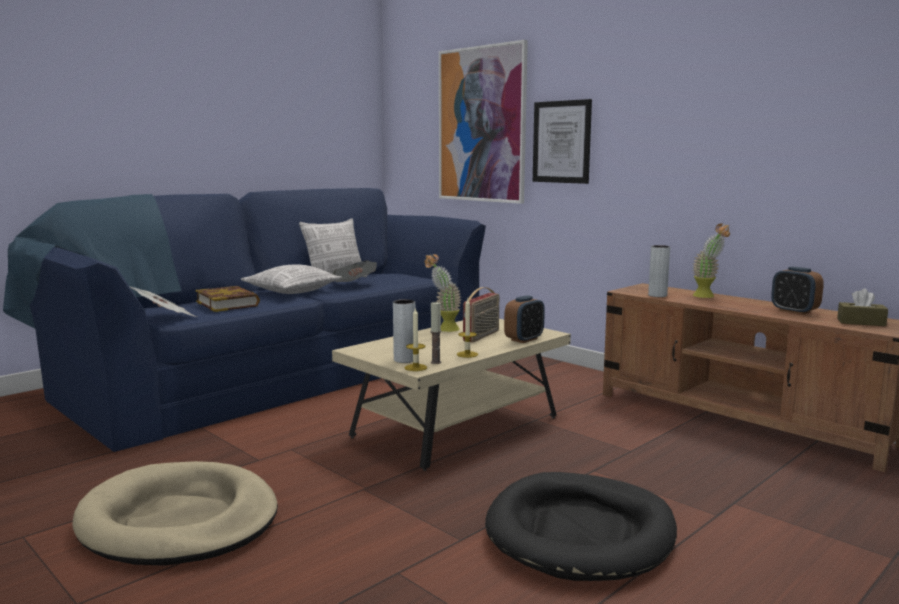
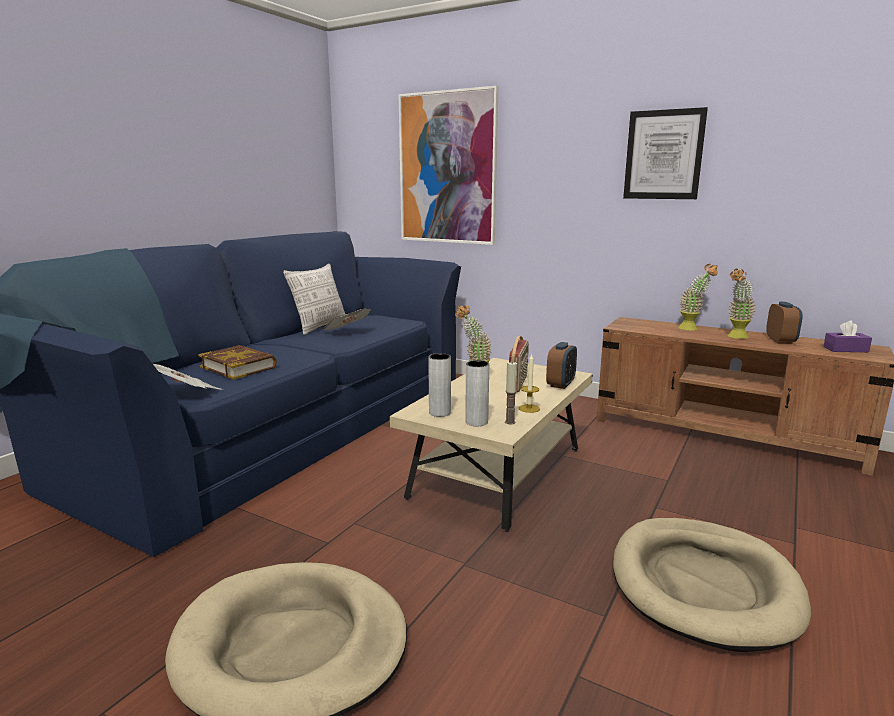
camera: 15 degrees left, 5 degrees up
(292, 291) = (294, 345): pillow -> none
(415, 367) = (497, 431): candle -> none
(562, 142) = (536, 186): picture -> picture (663, 155)
(580, 532) = (703, 585): black dog bed -> beige dog bed
(657, 295) = (651, 330): grey vase -> grey vase (439, 413)
(745, 306) = (735, 337): none -> potted plant
(794, 311) = (780, 341): alarm clock -> alarm clock turned 120 degrees counterclockwise
(861, 322) = (845, 349): brown tissue box -> purple tissue box

